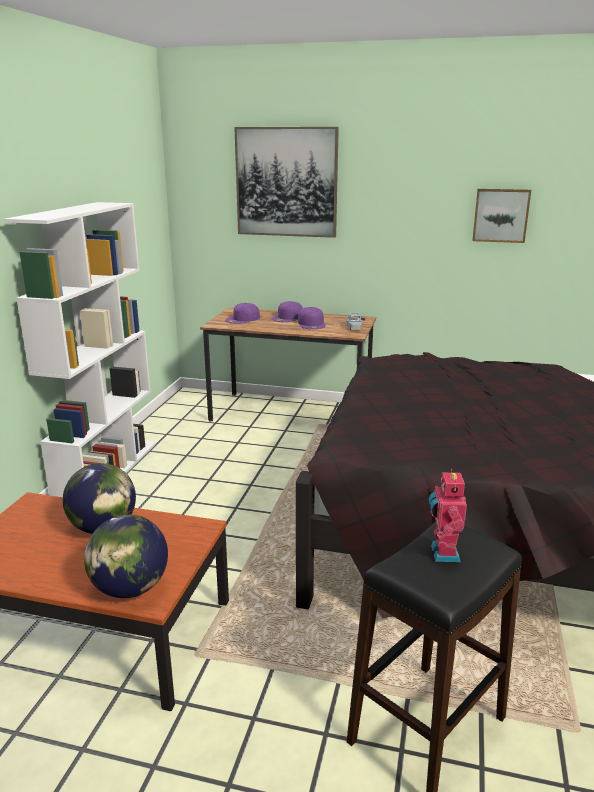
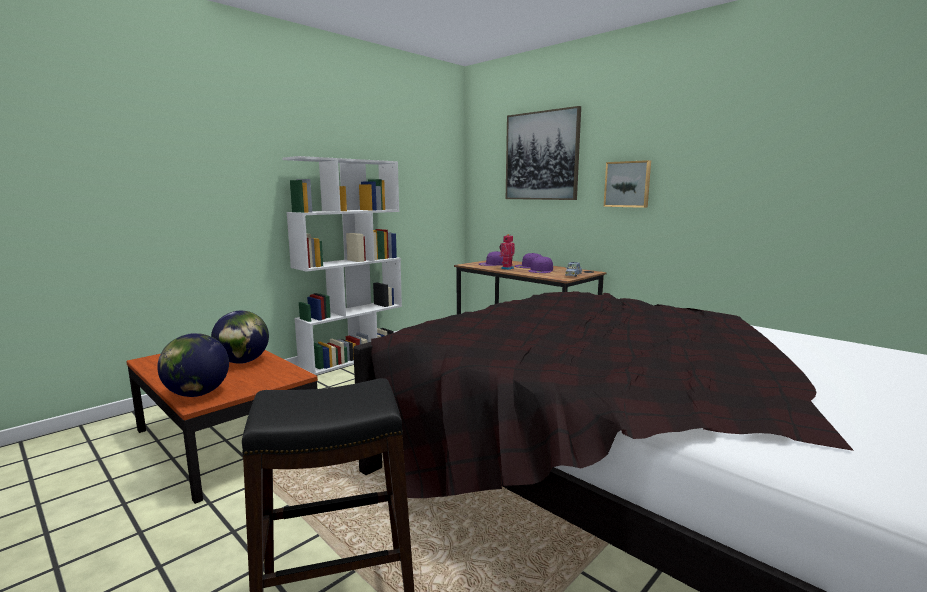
camera: 30 degrees right, 10 degrees down
(442, 553) = (330, 396): toy robot -> toy robot (506, 268)
(500, 215) = (725, 174): picture -> picture (627, 184)

